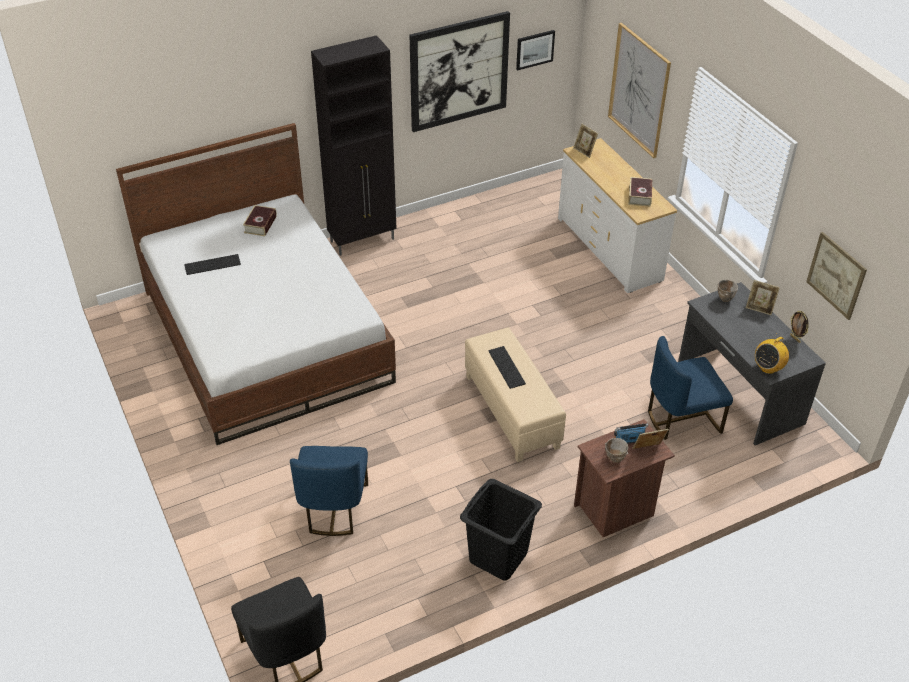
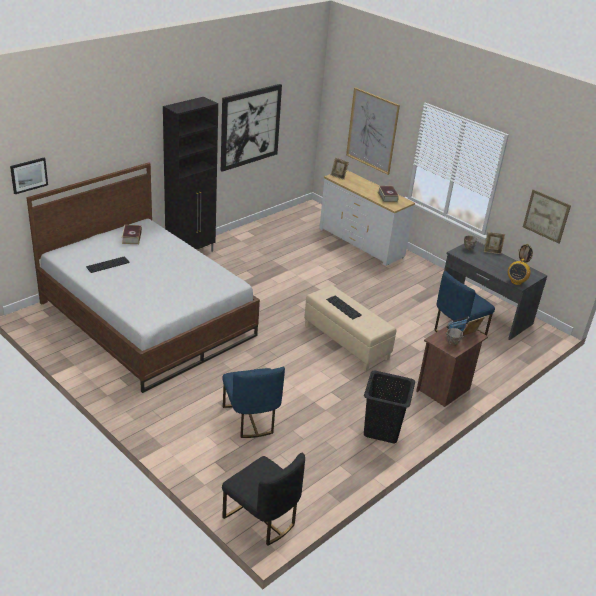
camera: 20 degrees left, 10 degrees down
(534, 49) = (294, 112): picture -> picture (29, 175)

